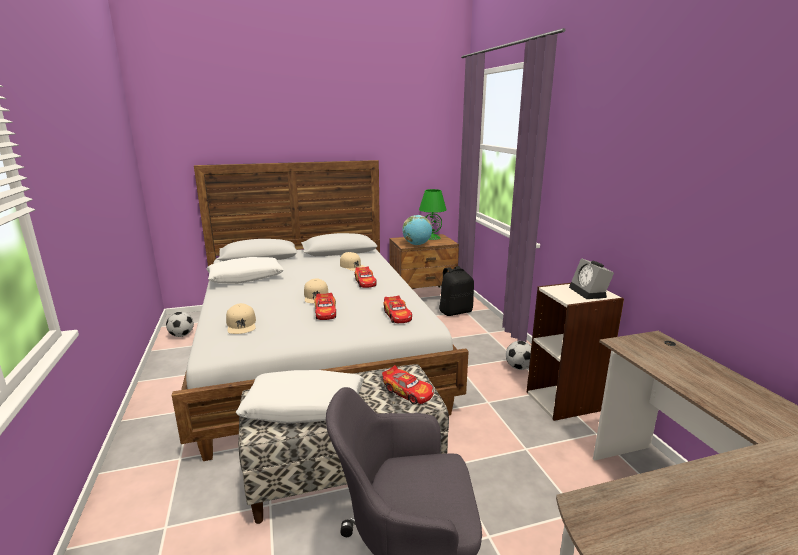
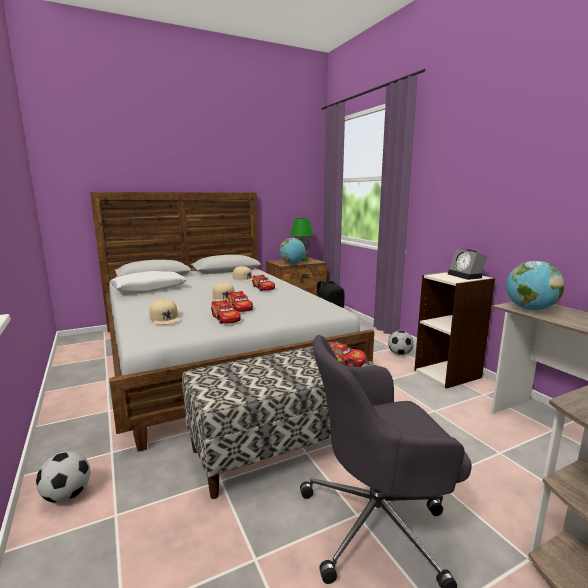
camera: 10 degrees left, 5 degrees down
(181, 335) = (80, 352): football -> football (67, 495)
(304, 407) = (252, 378): white pillow -> none
(397, 316) = (306, 306): toy car -> toy car (226, 318)
(641, 350) = (530, 309): none -> globe

